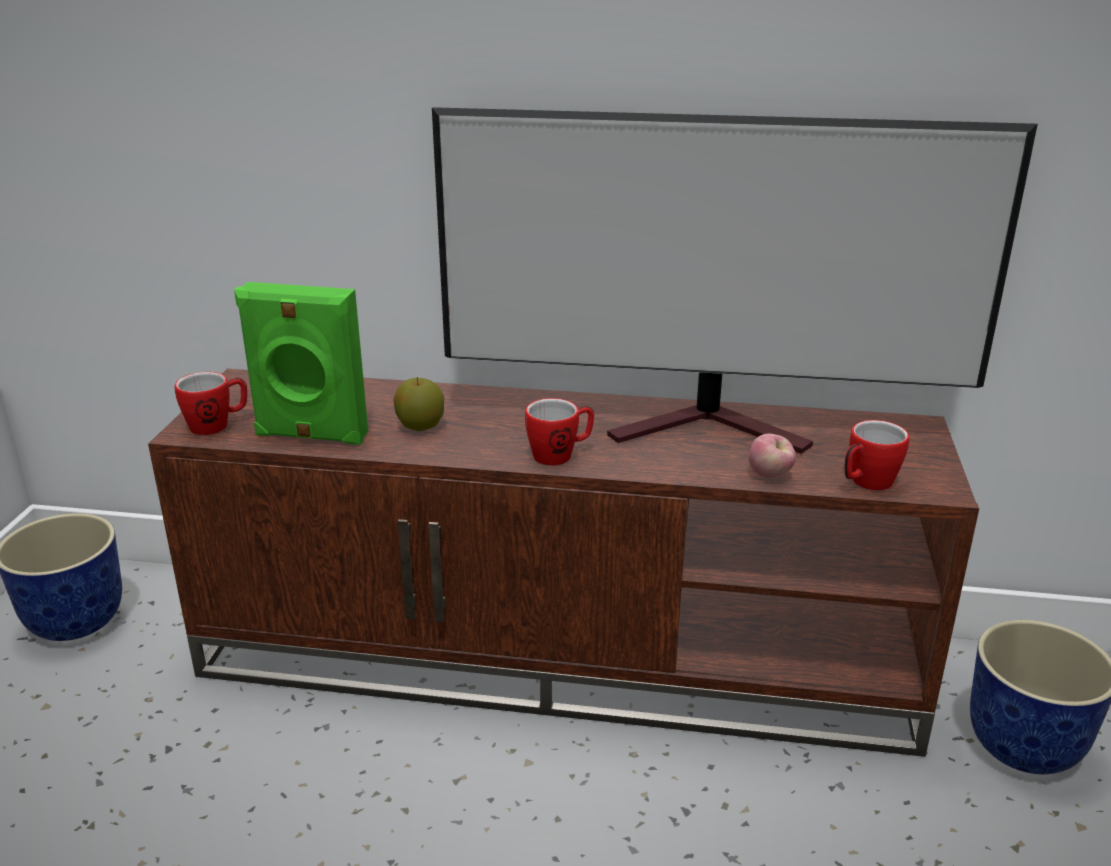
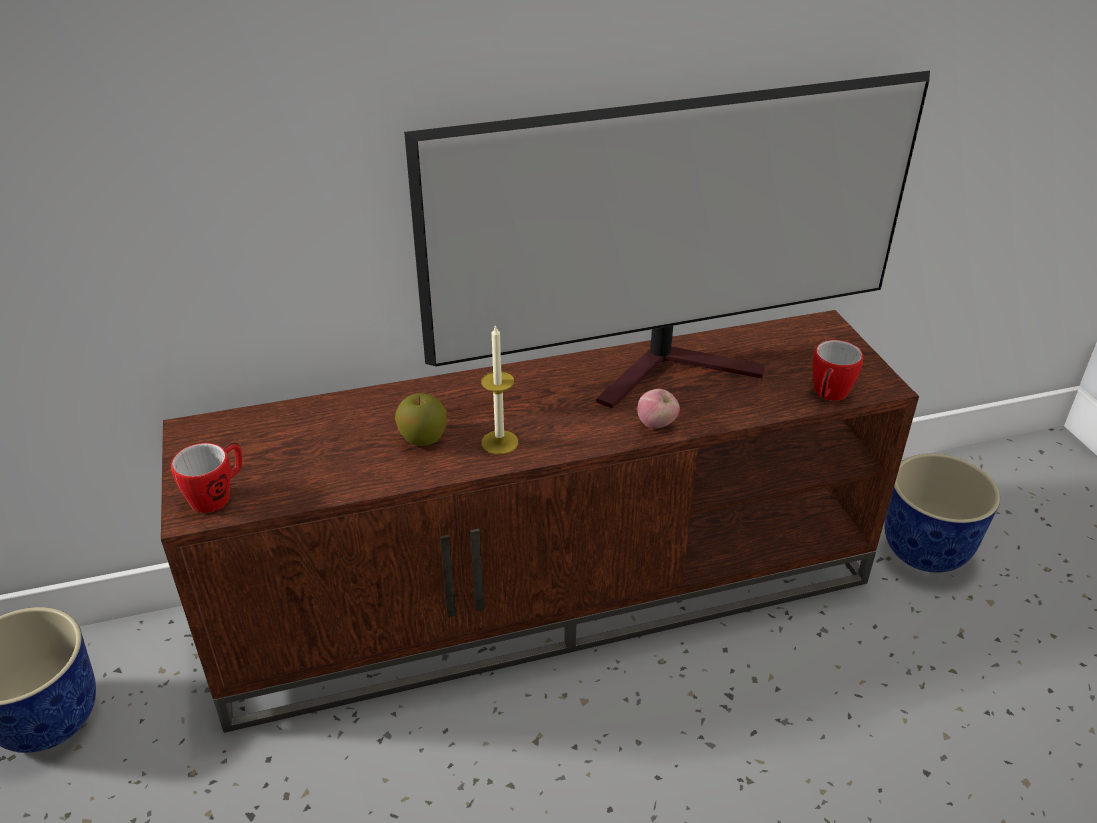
camera: 25 degrees left, 10 degrees up
(310, 436) = (326, 480): green speaker -> none
(486, 444) = (499, 442): none -> candle
(560, 455) = (573, 436): mug -> none
(770, 475) = (754, 407): apple -> apple (657, 424)

